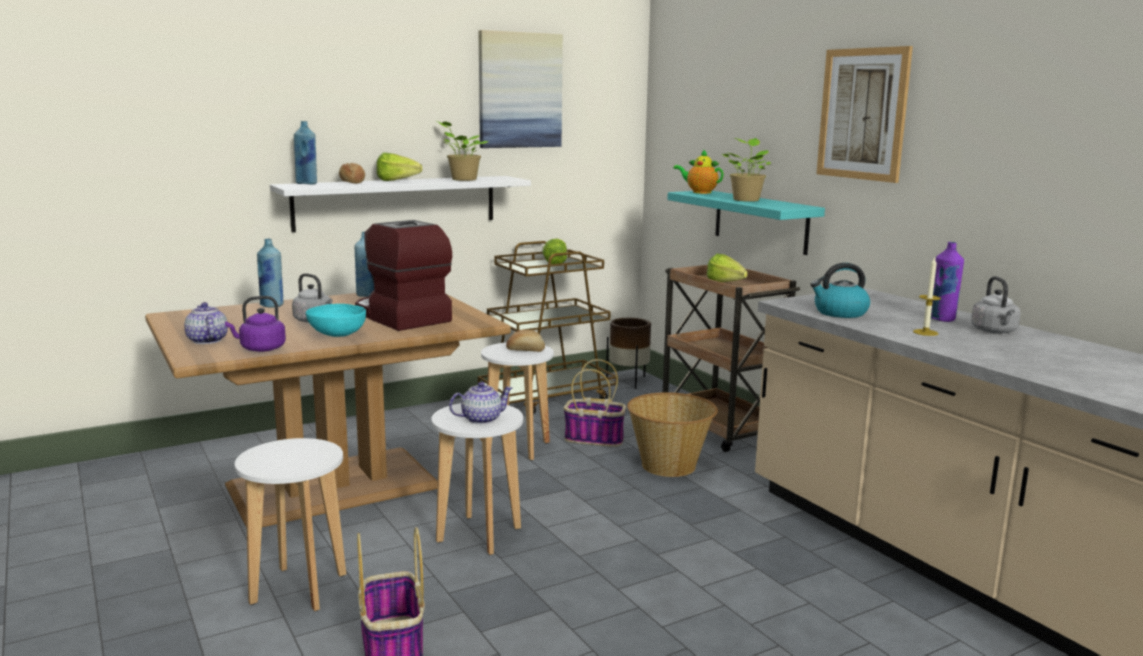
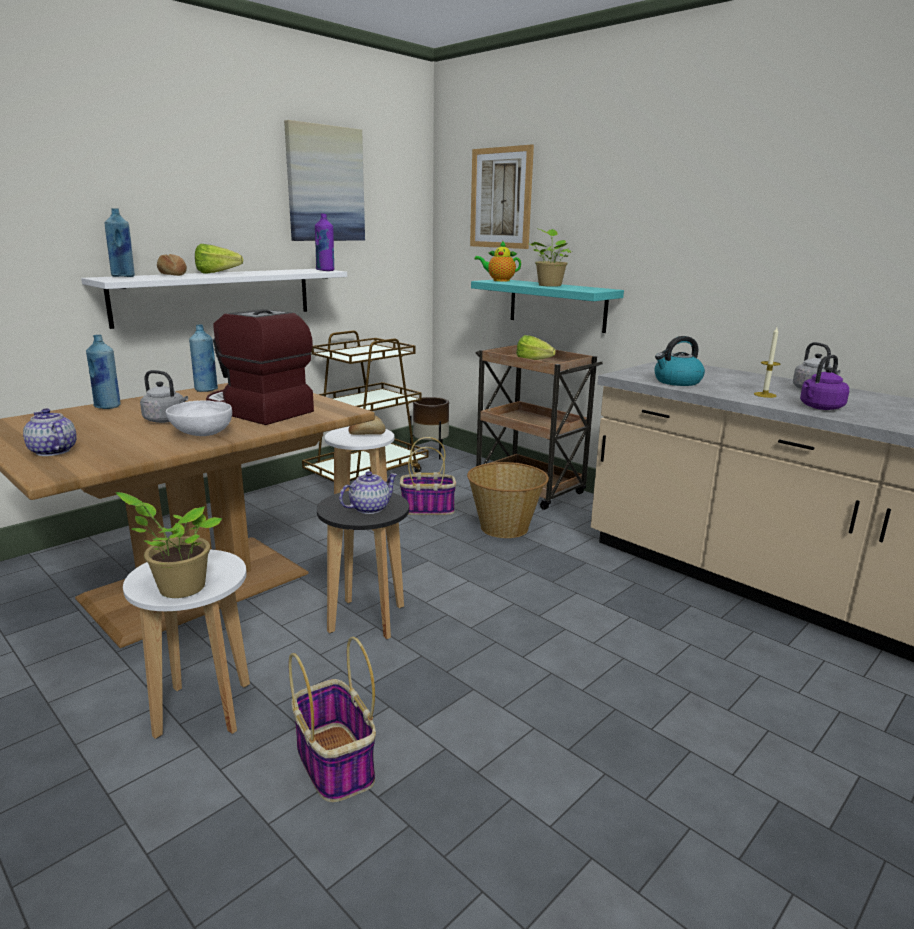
camera: 15 degrees left, 5 degrees up
(260, 349) = (123, 456): purple kettle -> purple kettle (820, 407)
(337, 334) = (201, 433): turquoise bowl -> white bowl
(462, 179) = (280, 271): potted plant -> potted plant (178, 588)
(479, 535) = (366, 619): white stool -> black stool
(556, 262) = (368, 350): lettuce -> none
(863, 114) = (663, 203): picture -> picture (501, 198)
(941, 319) = (761, 382): purple bottle -> purple bottle (325, 270)

